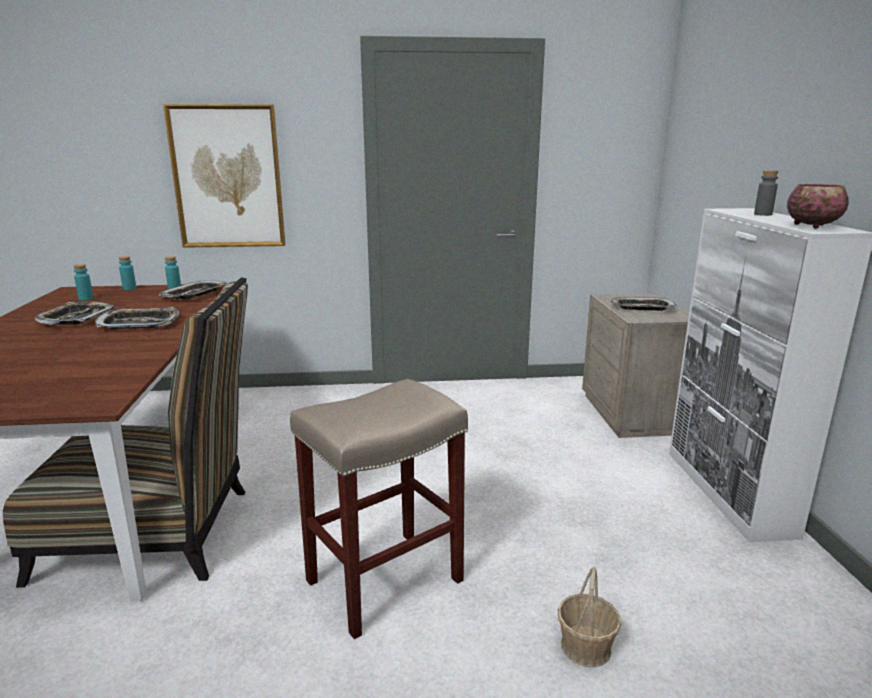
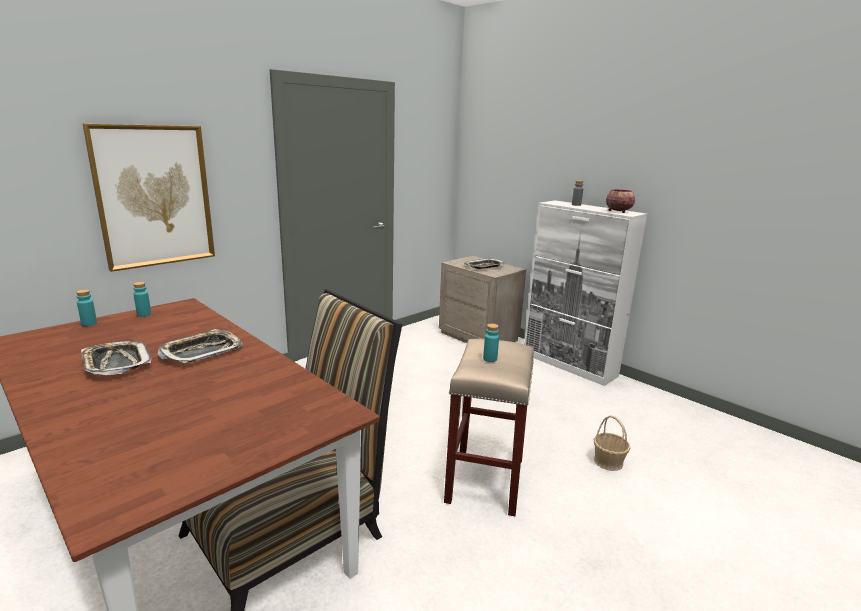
camera: 40 degrees left, 0 degrees up
(86, 298) = (65, 343): turquoise bottle -> turquoise bottle (490, 359)
(195, 294) = (182, 315): tray -> none

